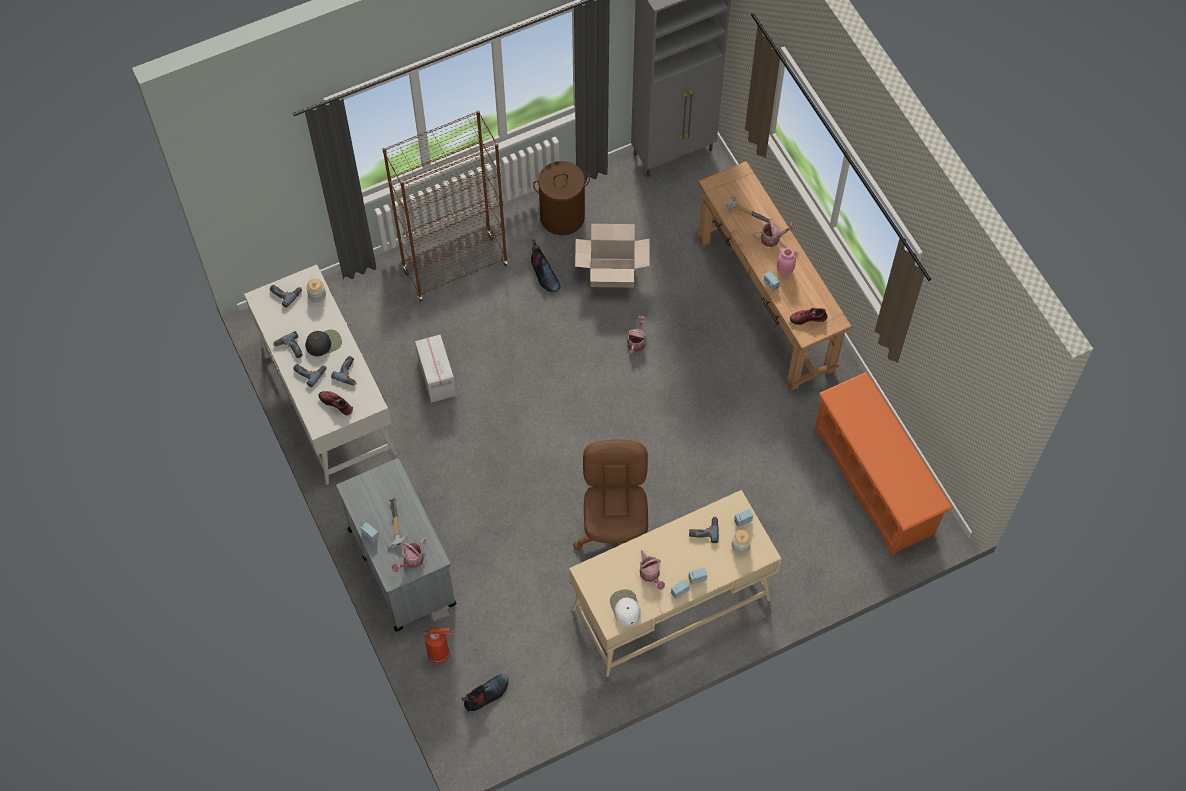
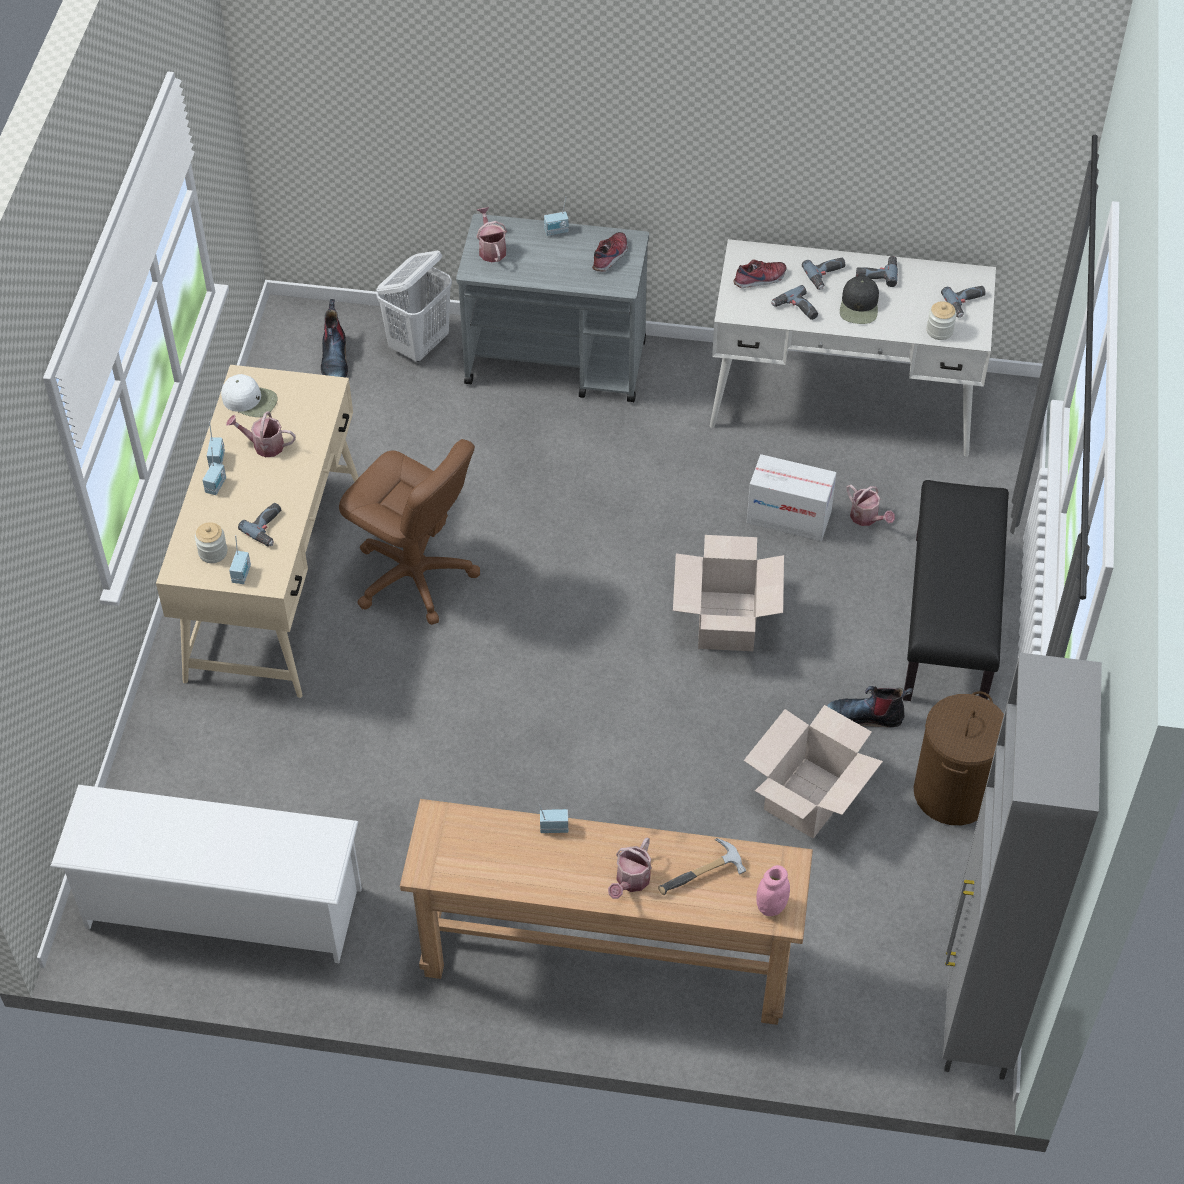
camera: 125 degrees right, 10 degrees down
(394, 526) = (548, 255): hammer -> none
(440, 654) = (419, 344): fire extinguisher -> white laundry basket
(455, 268) = (950, 622): brown bookcase -> black bench
(531, 366) = (727, 622): none -> cardboard box
(636, 341) = (671, 761): watering can -> watering can (867, 518)
(785, 270) = (563, 861): pink jar -> pink jar (771, 906)
(808, 318) = (460, 838): shoe -> shoe (611, 257)
(874, 481) = (222, 908): orange shoe rack -> white shoe rack

